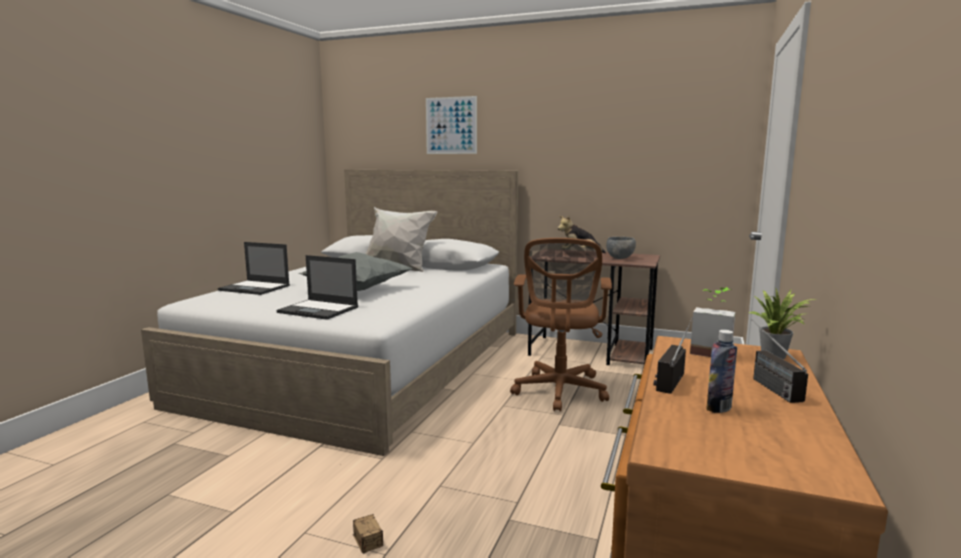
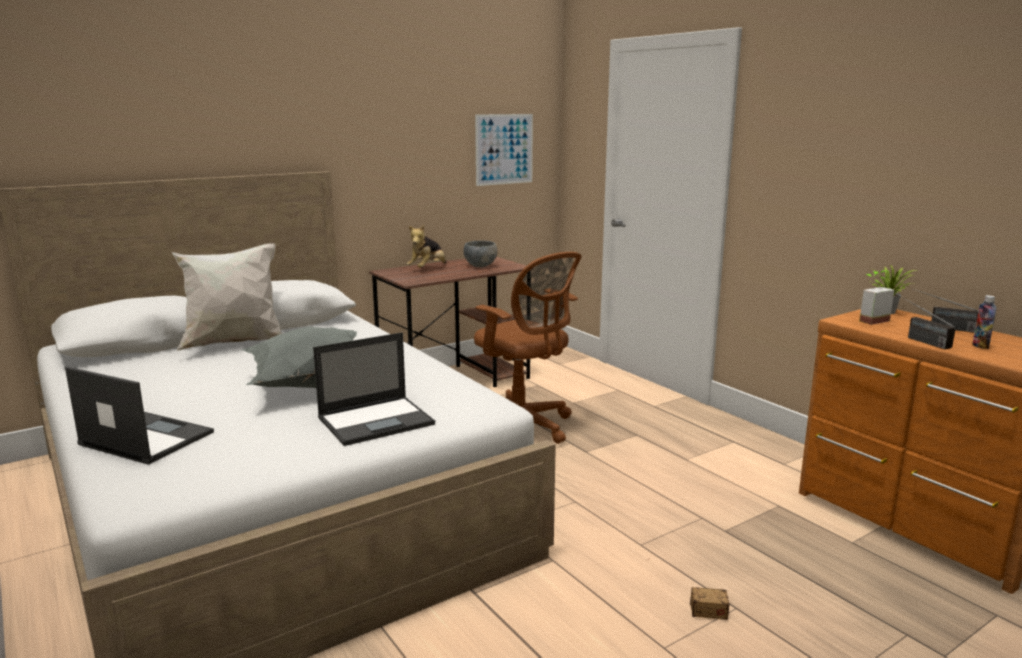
camera: 55 degrees left, 5 degrees up
(255, 288) = (145, 438): laptop -> laptop turned 120 degrees counterclockwise
(451, 125) = (212, 106): picture -> picture (504, 149)

